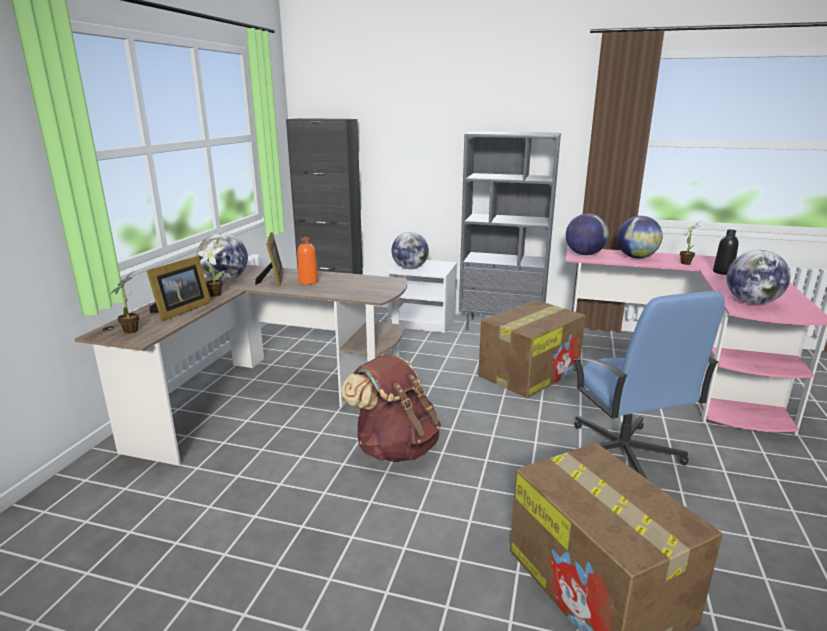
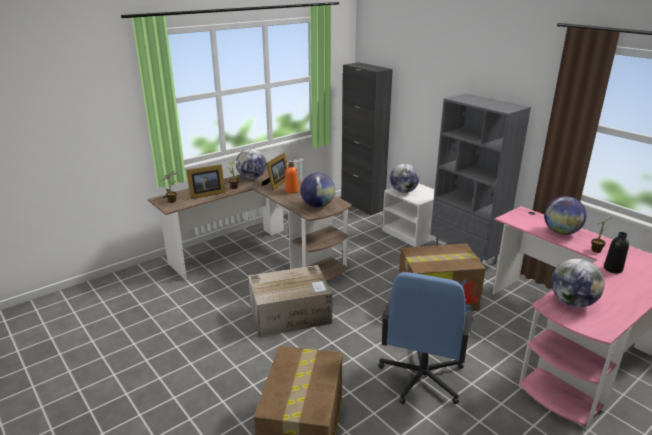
camera: 35 degrees right, 5 degrees up
(395, 448) = (291, 313): brown backpack -> cardboard box
(584, 254) = (520, 217): globe -> globe (317, 205)

